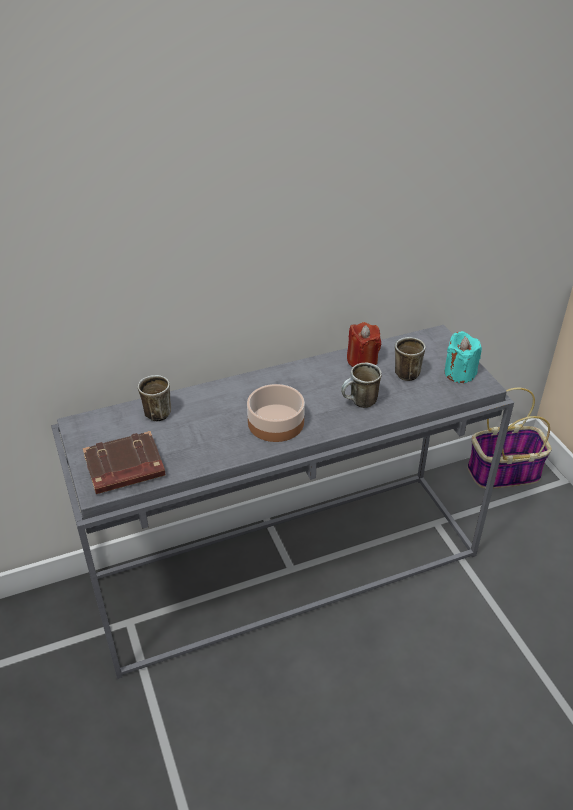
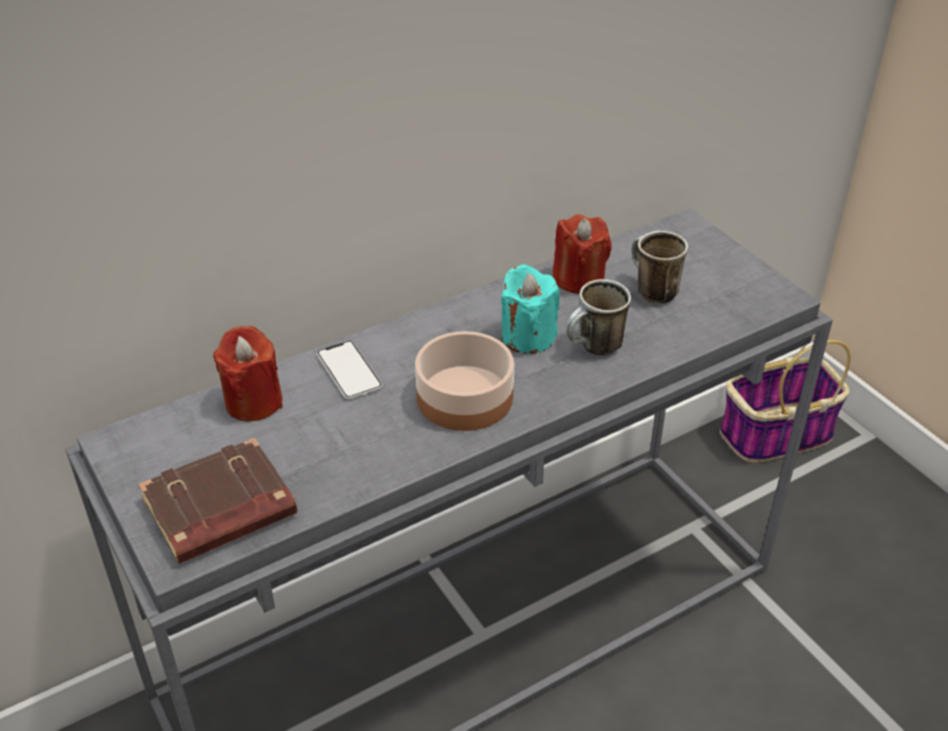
camera: 10 degrees left, 0 degrees up
(156, 411) = (253, 402): mug -> red candle
(214, 400) = (349, 371): none -> phone
(459, 373) = (739, 282): turquoise candle -> turquoise candle (528, 337)

